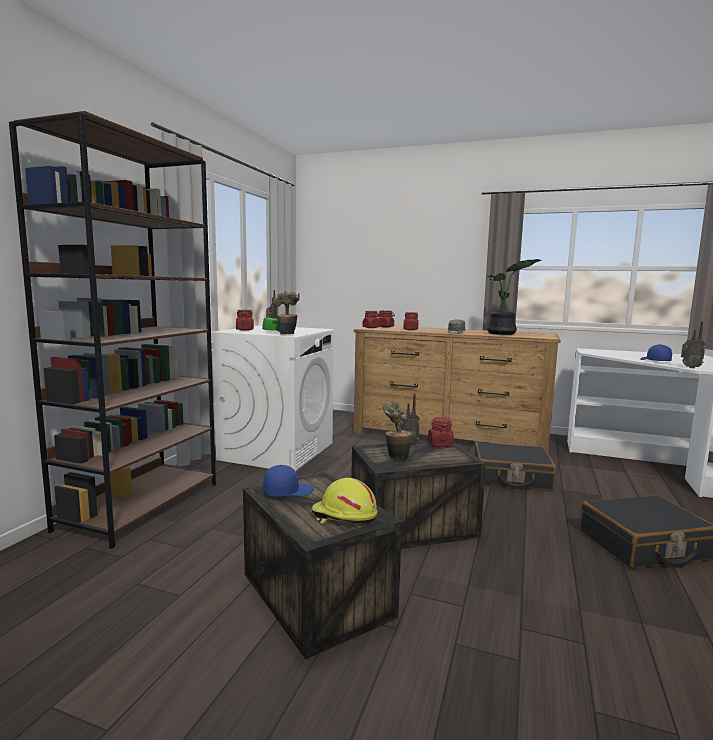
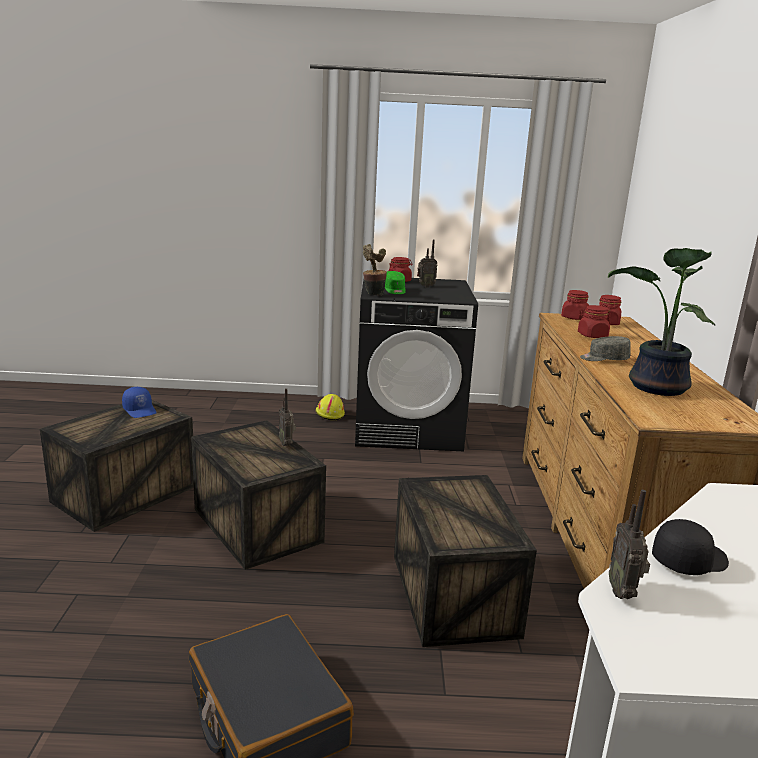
camera: 70 degrees right, 10 degrees up
(141, 505) = (246, 405): brown bookcase -> none
(277, 451) = (408, 428): white washing machine -> black washing machine
(344, 516) = (94, 433): yellow hard hat -> yellow hard hat (329, 414)
(396, 457) = (239, 442): potted plant -> none
(440, 444) = (297, 461): red jar -> none
(511, 477) = (454, 595): black suitcase -> crate
(654, 361) = (688, 560): blue cap -> black cap

